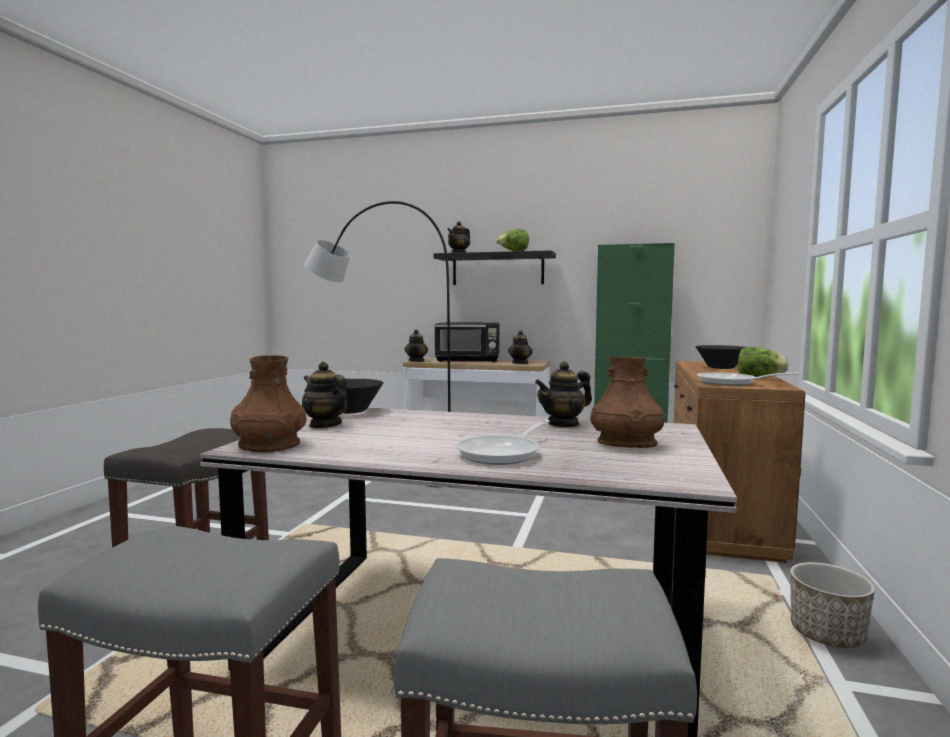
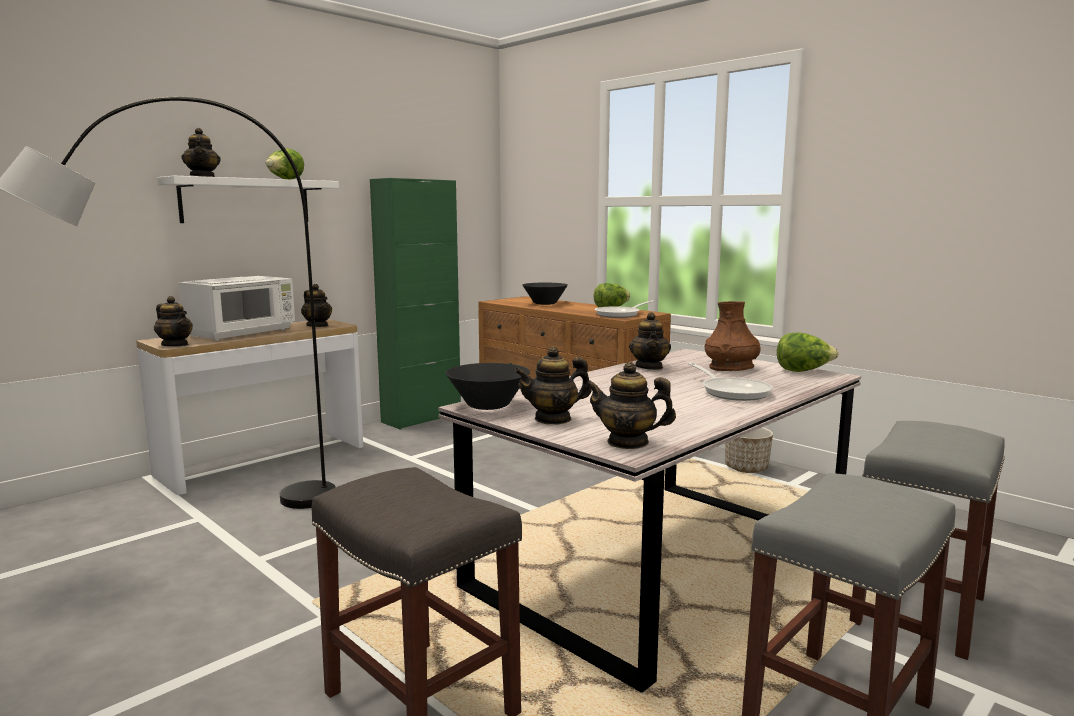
camera: 60 degrees left, 5 degrees up
(269, 445) = (628, 442): brown vase -> teapot
(468, 361) = (243, 333): black microwave -> white microwave
(497, 269) = (246, 201): black shelf -> white shelf
(685, 469) = (803, 371): none -> lettuce

